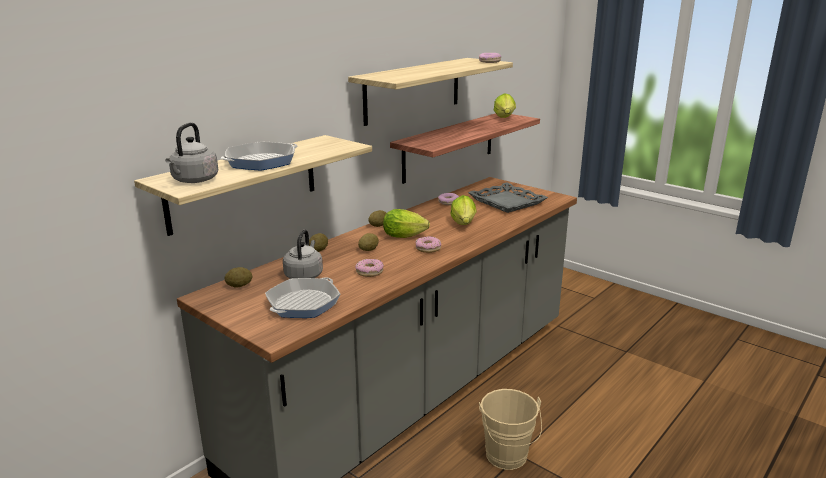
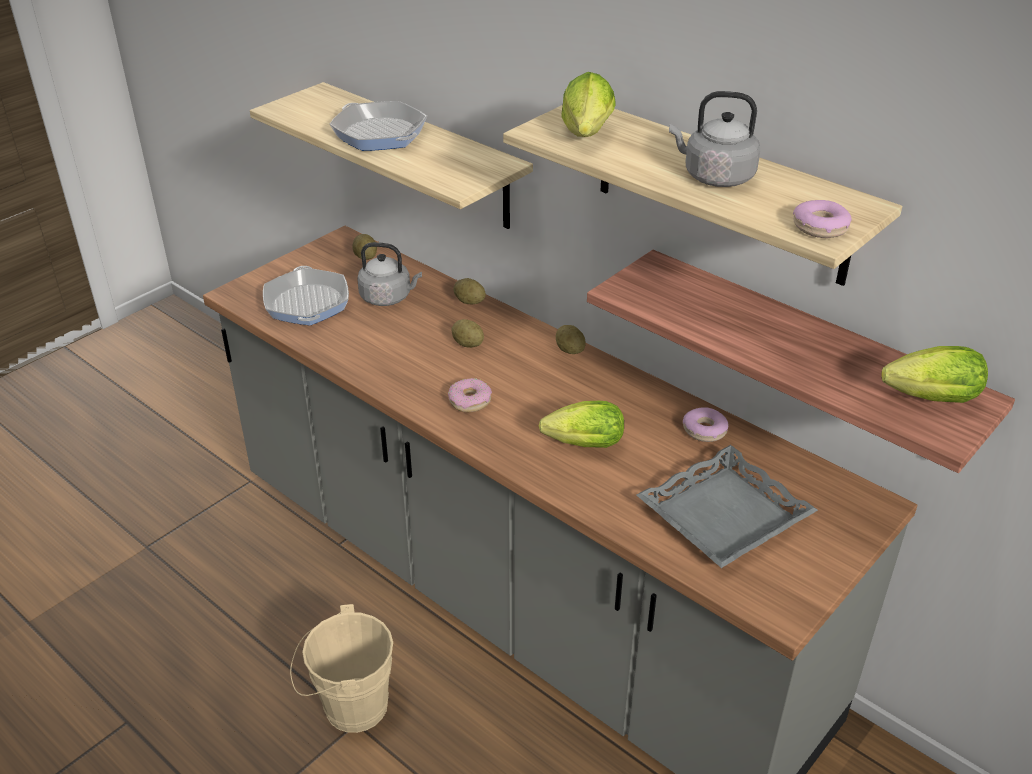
camera: 90 degrees right, 15 degrees up
(194, 180) = (307, 108): grey kettle -> grey kettle (714, 177)
(303, 303) = (307, 303): frying pan -> frying pan turned 45 degrees clockwise
(369, 272) = (389, 347): donut -> none
(406, 236) = (522, 379): lettuce -> lettuce (586, 136)

